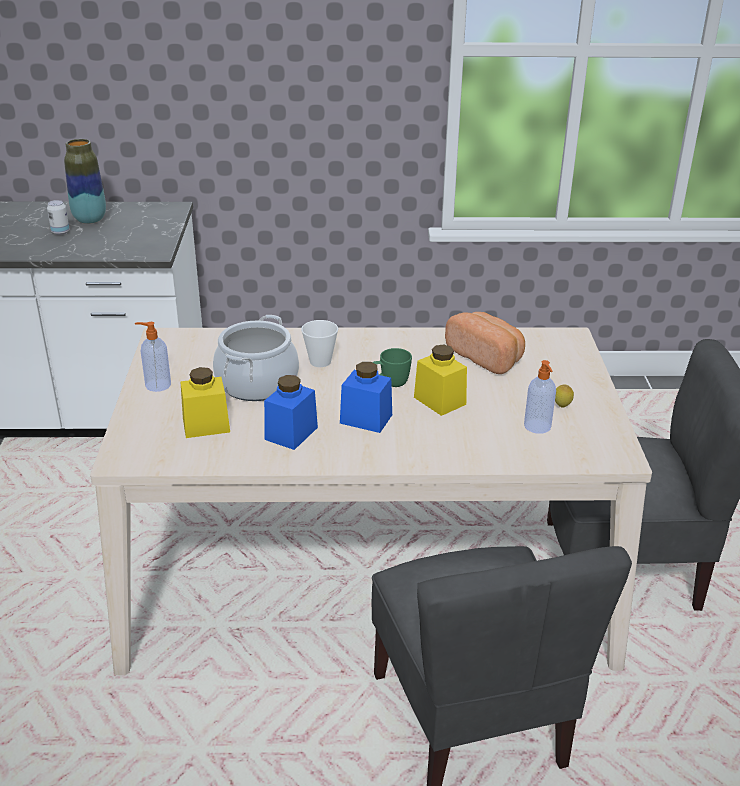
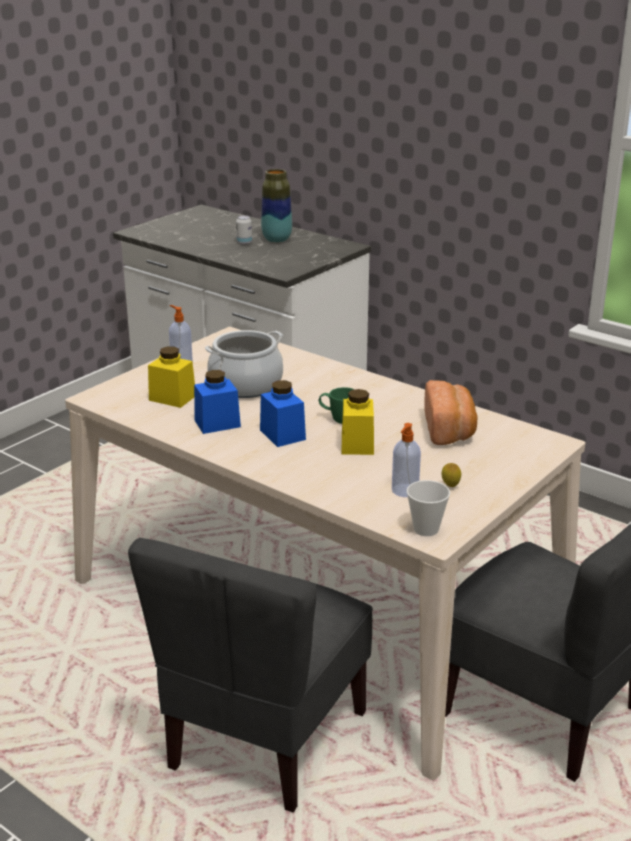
camera: 40 degrees right, 5 degrees down
(320, 362) = (312, 387): cup -> cup (426, 529)

